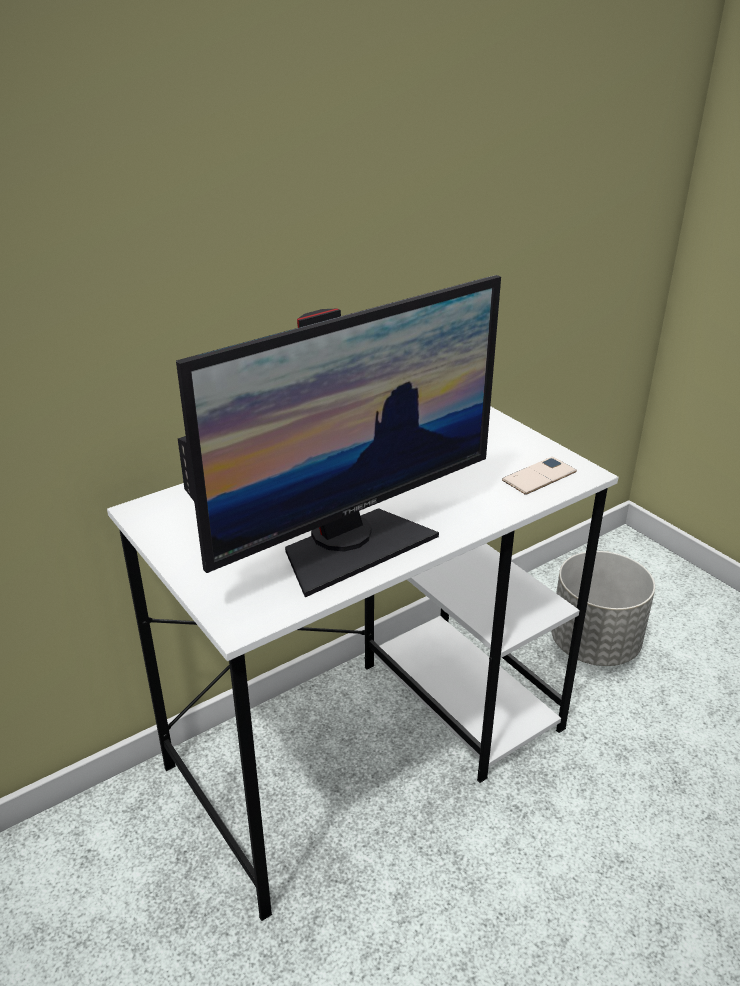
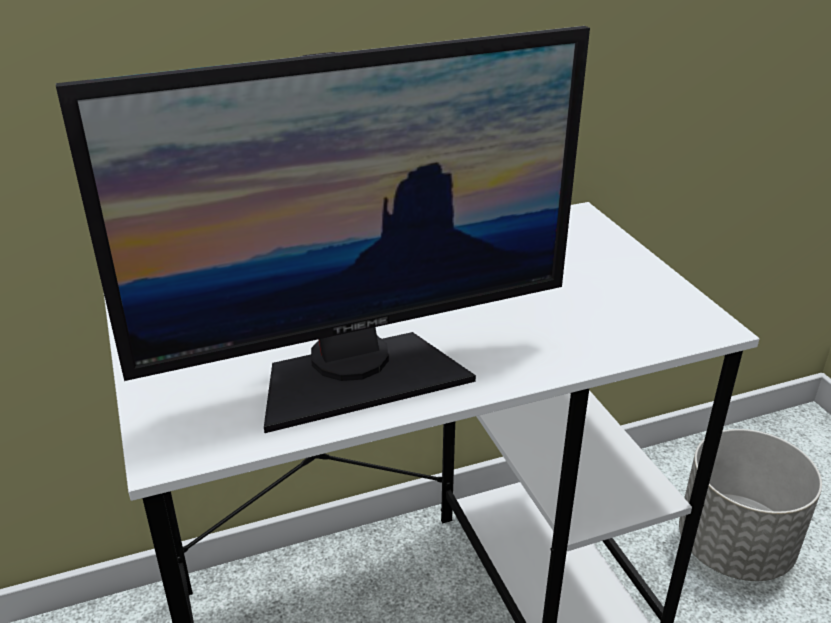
camera: 15 degrees right, 0 degrees up
(539, 476) = (646, 322): phone -> none

